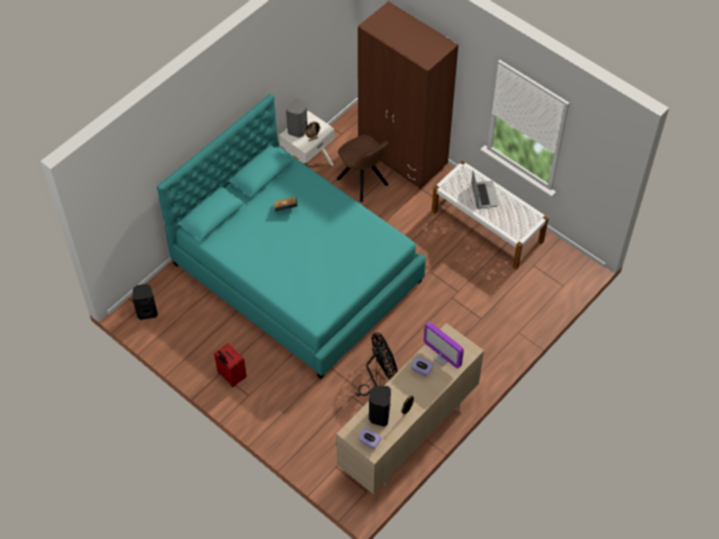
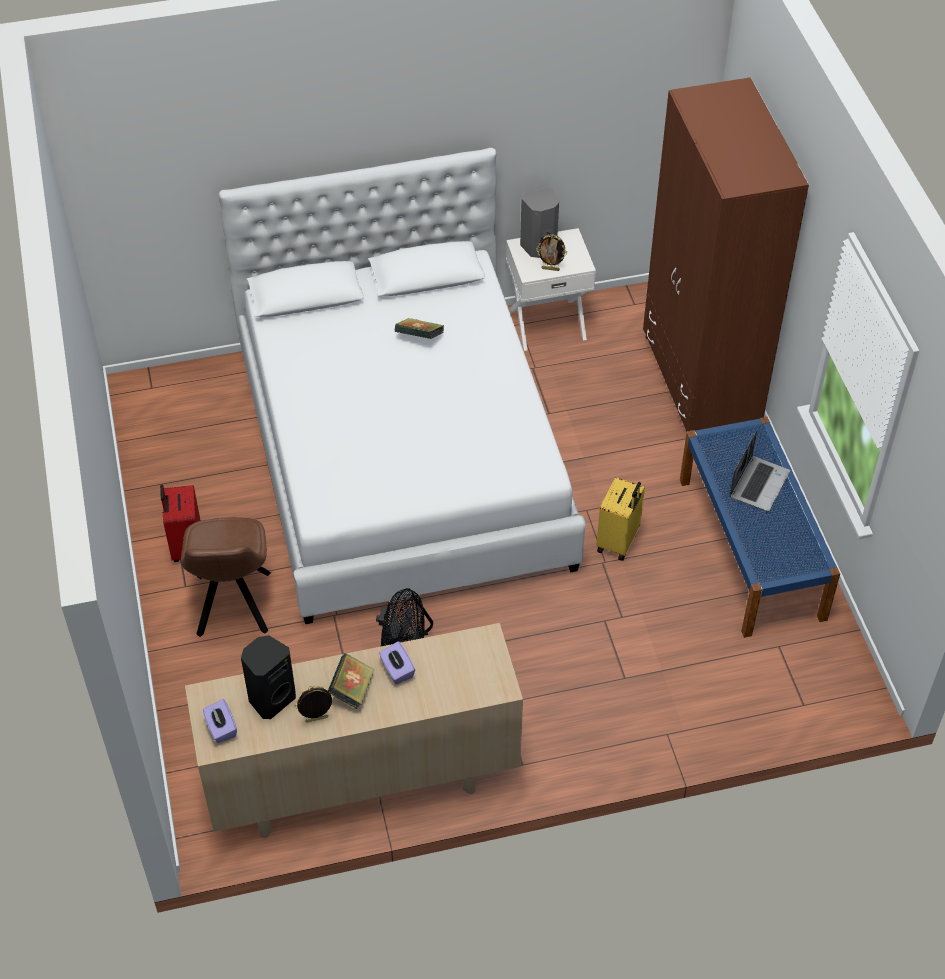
camera: 35 degrees right, 5 degrees down
(147, 312) = (155, 398): black speaker -> none
(297, 272) = (404, 457): turquoise bed -> white bed
(363, 182) = (610, 385): brown chair -> brown chair (233, 604)
(410, 390) = (352, 689): none -> book
(428, 257) = (618, 542): none -> yellow suitcase
(442, 358) = (446, 672): monitor -> none
(487, 226) = (752, 548): white bench -> blue bench

